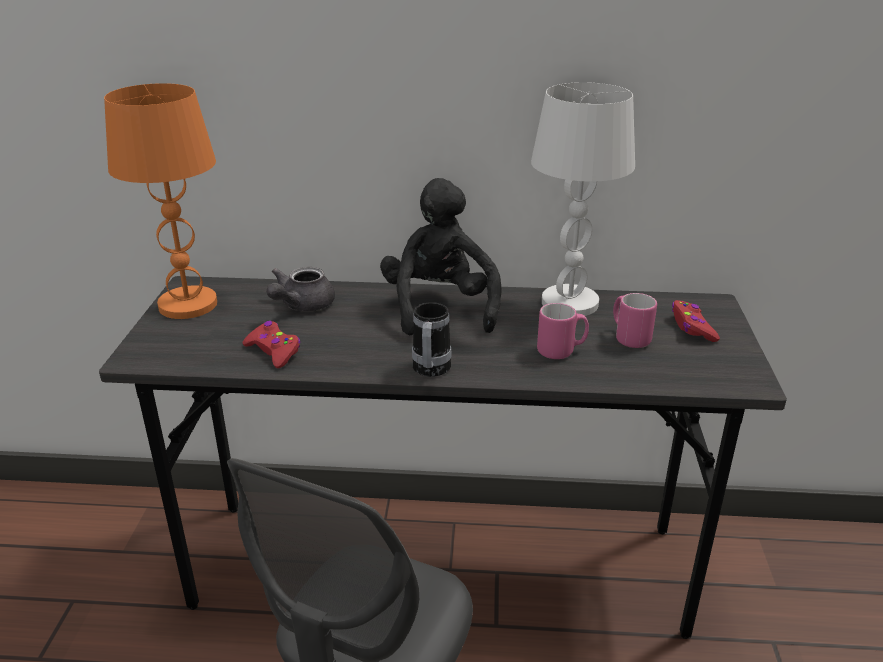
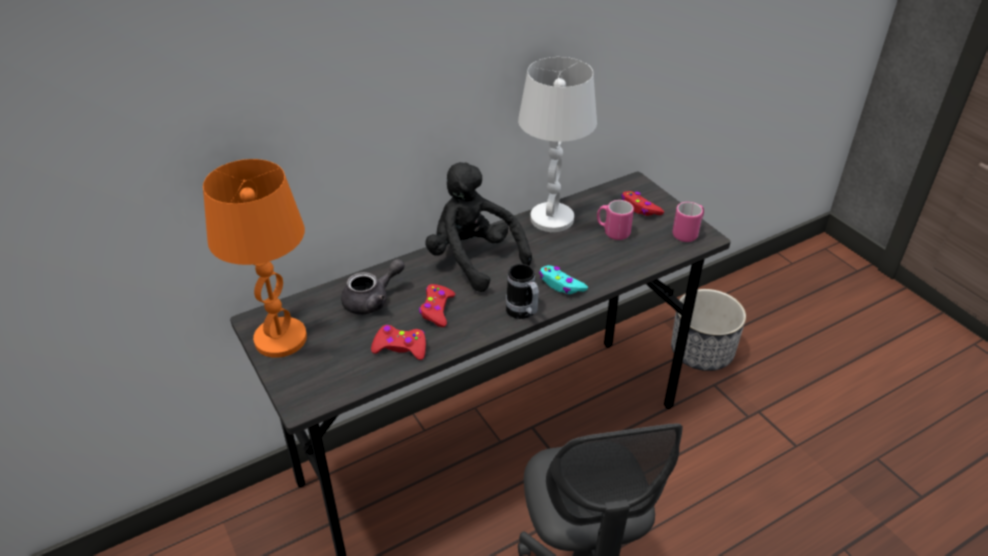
camera: 35 degrees left, 10 degrees up
(301, 306) = (372, 300): grey teapot -> grey teapot turned 120 degrees counterclockwise
(348, 335) = (437, 310): none -> red game controller
(505, 362) = (561, 285): none -> turquoise game controller
(561, 351) = (585, 260): pink mug -> pink mug (688, 233)
(786, 596) = (702, 352): none -> planter

